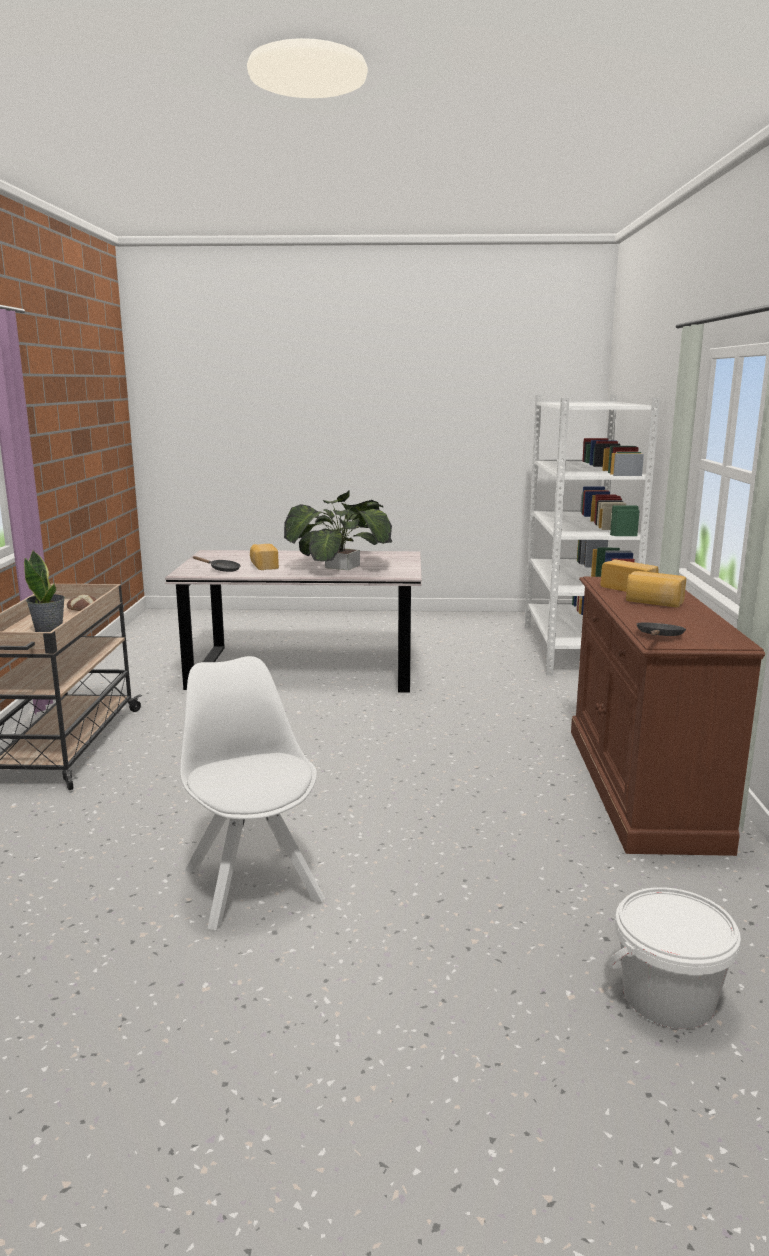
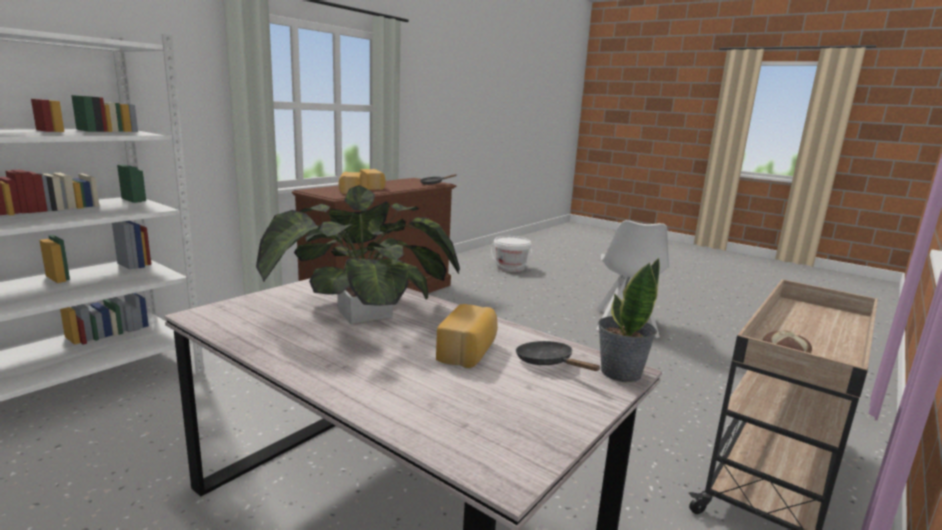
camera: 145 degrees left, 0 degrees up
(49, 630) = (804, 321): potted plant -> potted plant (620, 372)

